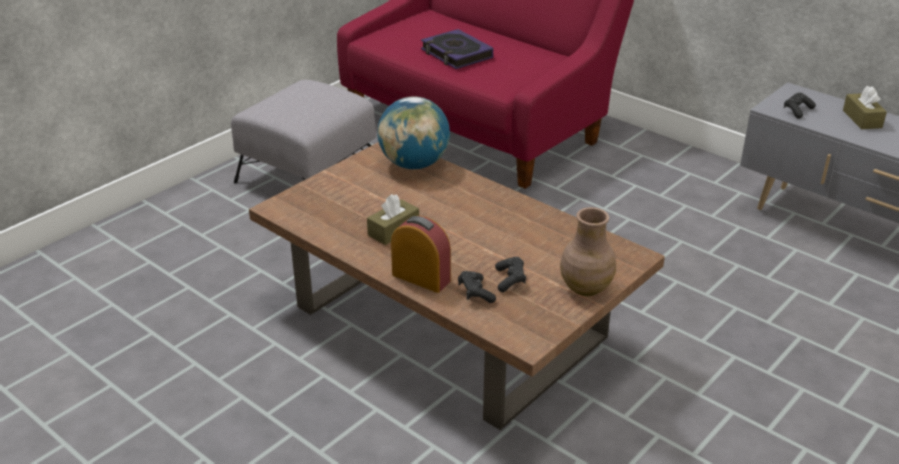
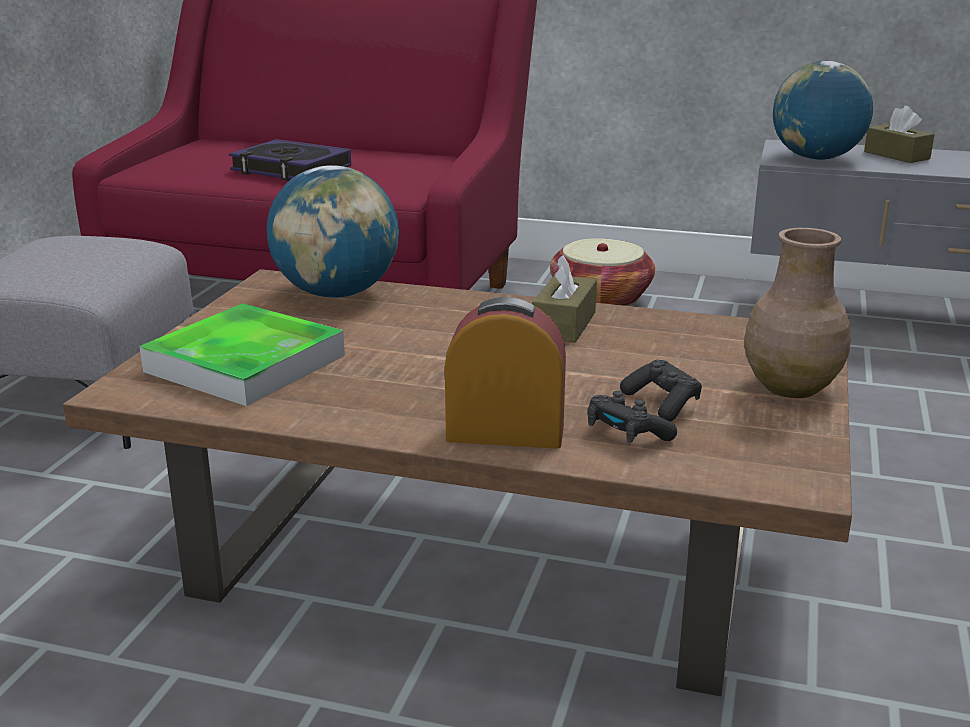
camera: 25 degrees left, 10 degrees down
(338, 203) = (245, 363): none -> tray
(393, 230) = (385, 379): brown tissue box -> brown tissue box (564, 324)
(650, 168) = (601, 298): none -> basket
(797, 111) = (816, 158): black game controller -> globe

